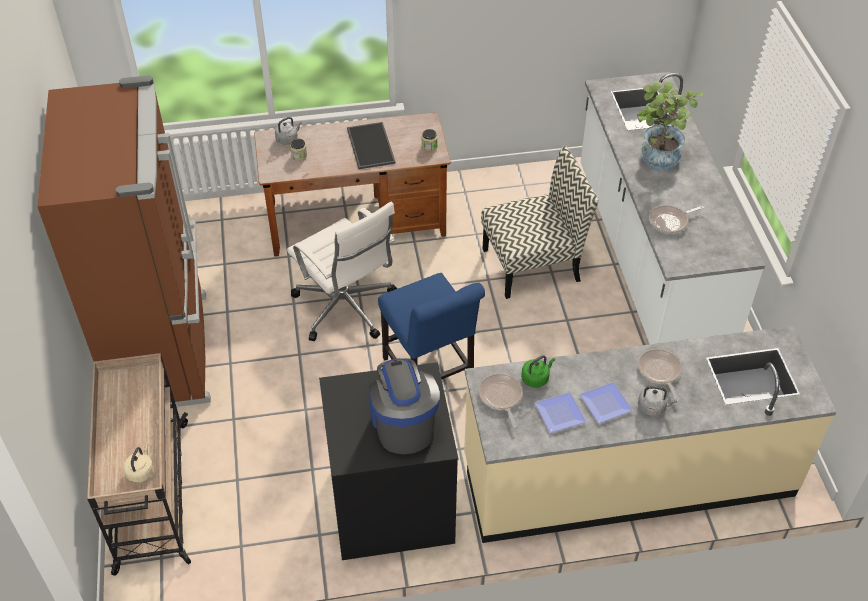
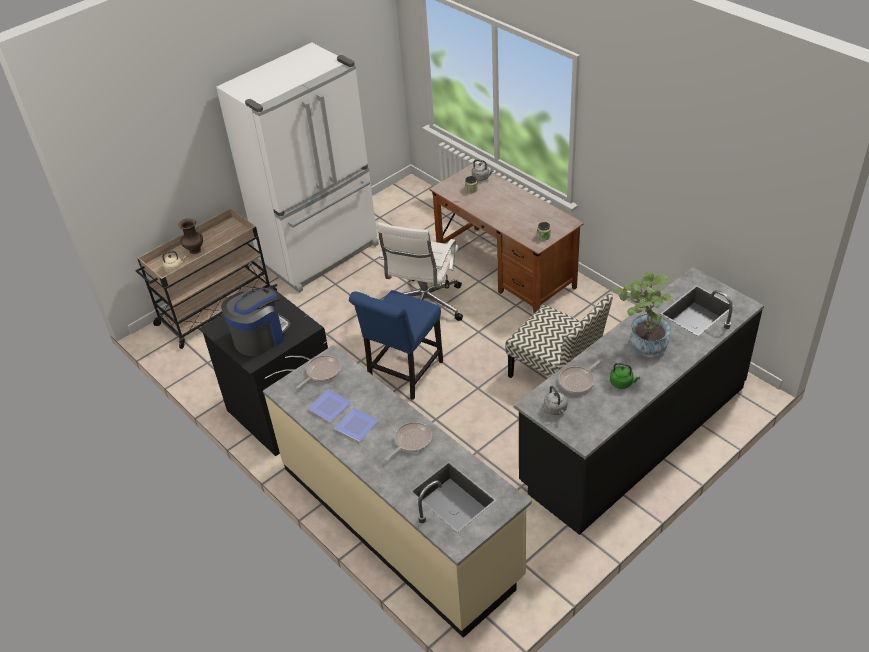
camera: 60 degrees right, 5 degrees down
(125, 436) = (194, 250): none -> brown vase
(164, 351) = (321, 254): brown fridge -> white fridge
(369, 145) = (514, 211): tray -> none
(536, 378) = (352, 381): green kettle -> green kettle (622, 383)
(649, 257) = (633, 434): white counter -> black counter
(653, 407) = (373, 452): grey kettle -> grey kettle (555, 409)
(670, 221) = (578, 381): frying pan -> frying pan turned 75 degrees counterclockwise

